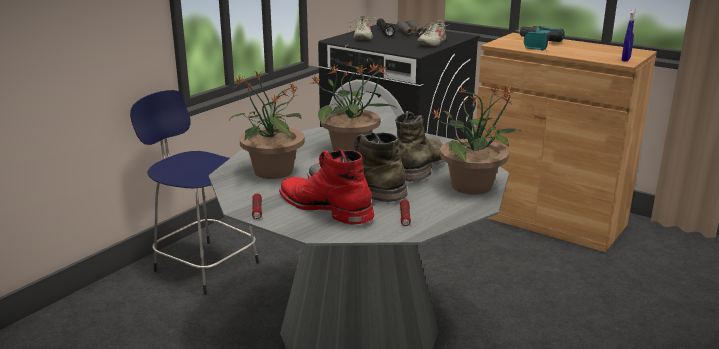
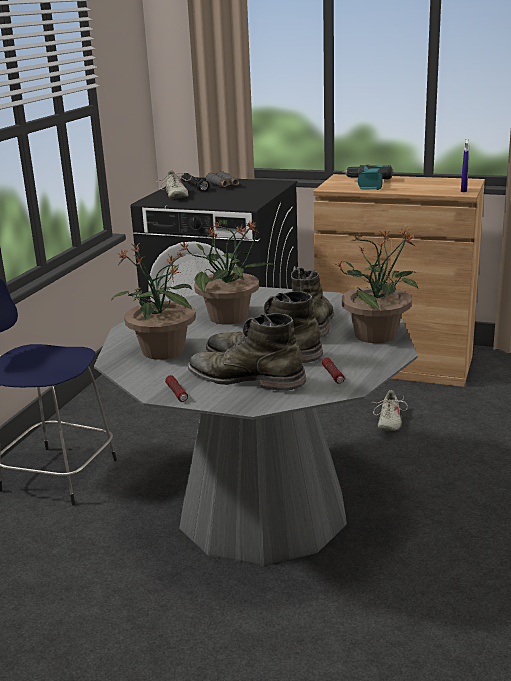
camera: 15 degrees left, 0 degrees up
(325, 207) = (246, 378): red boot -> green boot
(431, 43) = (255, 194): beige shoe -> beige shoe (389, 421)

